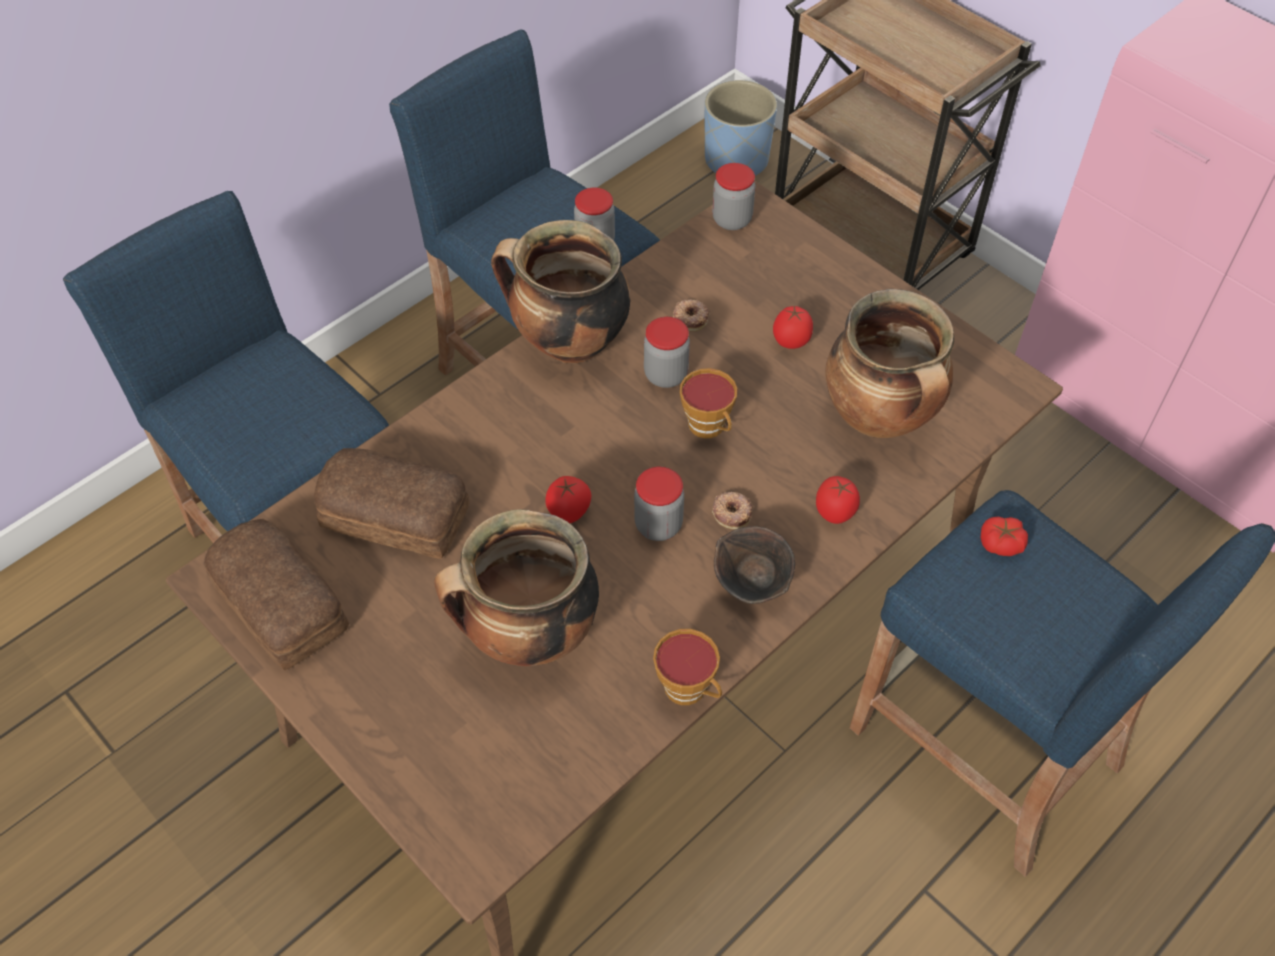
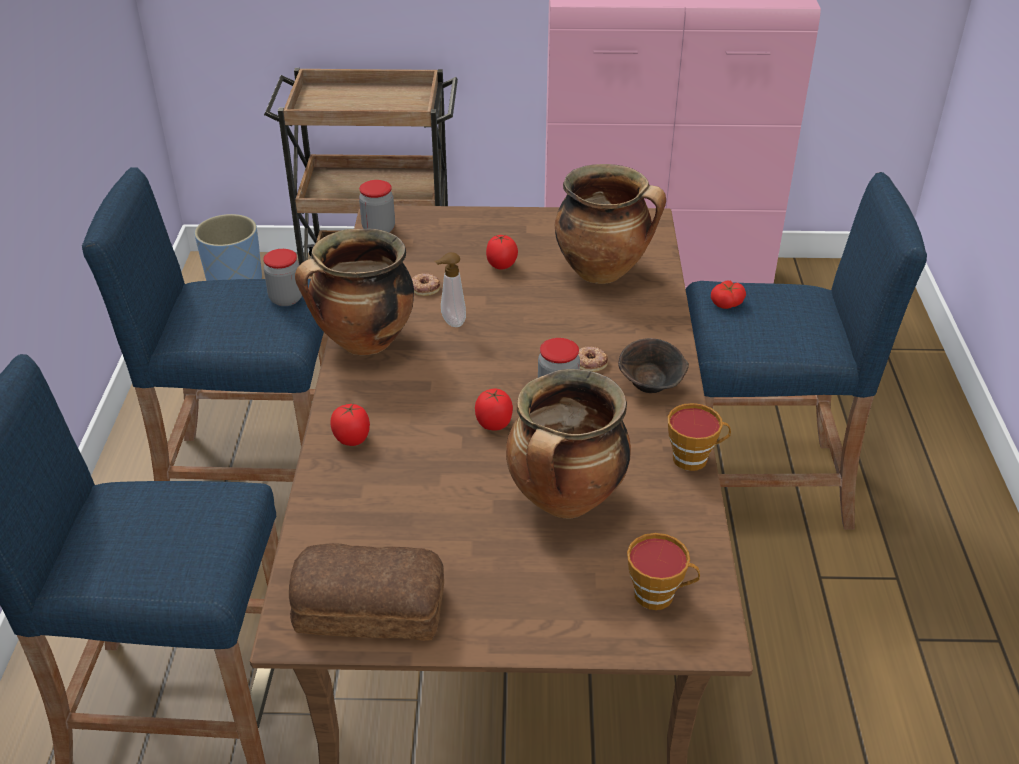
camera: 45 degrees left, 15 degrees down
(394, 513) = (377, 501): bread -> none
(666, 375) = (451, 322): jar -> soap dispenser
(709, 427) = (515, 331): cup -> cup (659, 595)
(835, 512) = (643, 327): tomato -> tomato (351, 439)

